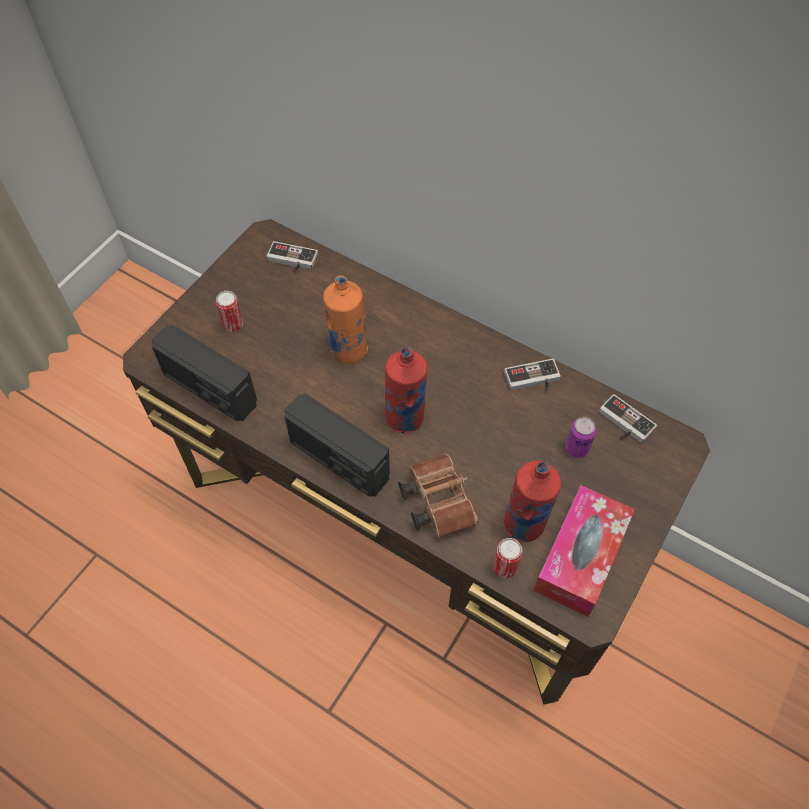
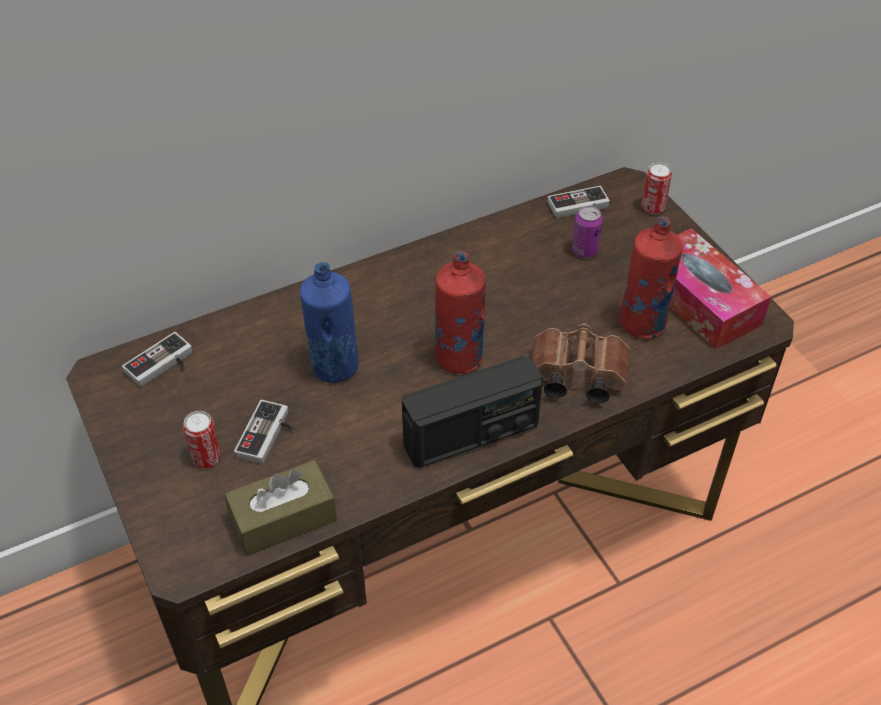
camera: 60 degrees left, 10 degrees down
(209, 389) = (283, 519): radio -> brown tissue box
(348, 350) = (334, 367): orange bottle -> blue bottle
(505, 567) = (680, 359): can -> can (653, 207)
(533, 381) = (487, 244): game controller -> game controller (269, 436)

